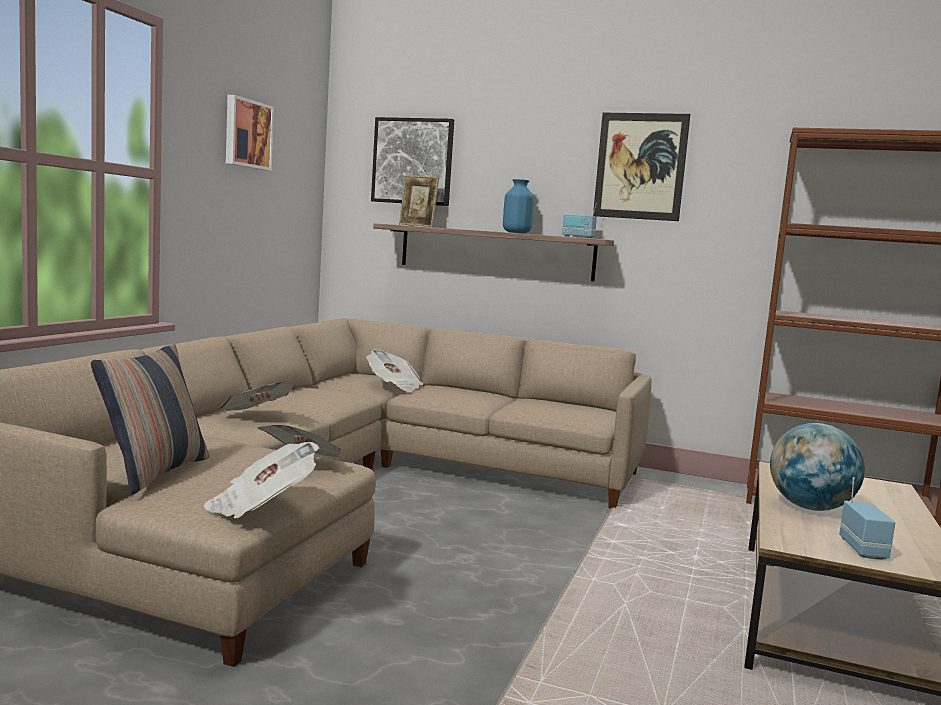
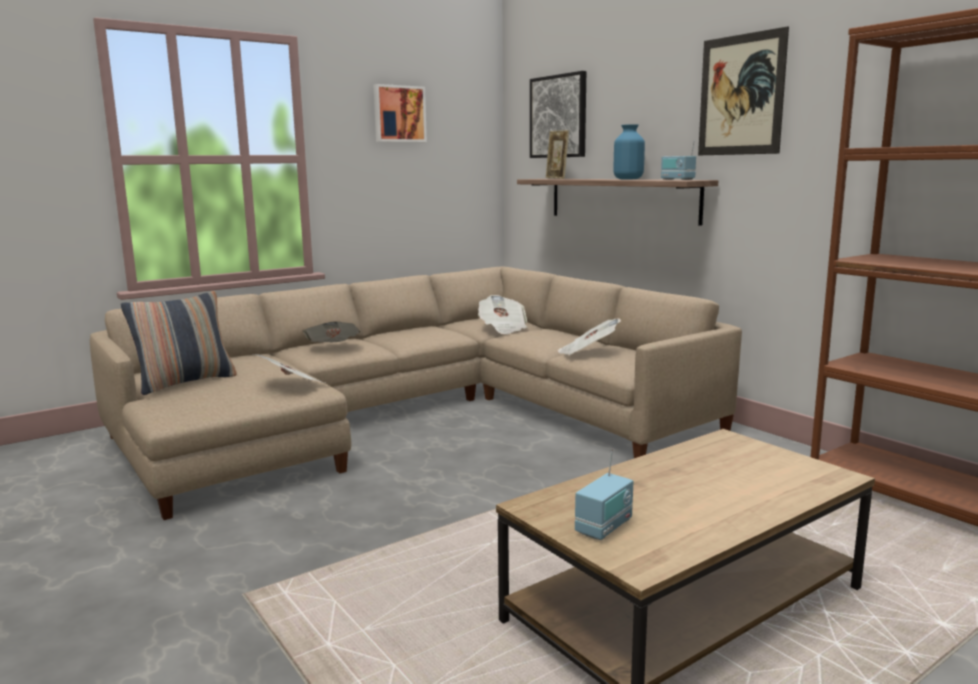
camera: 35 degrees right, 5 degrees up
(261, 507) = (199, 412): newspaper -> newspaper (587, 353)
(810, 508) = (653, 480): globe -> none

